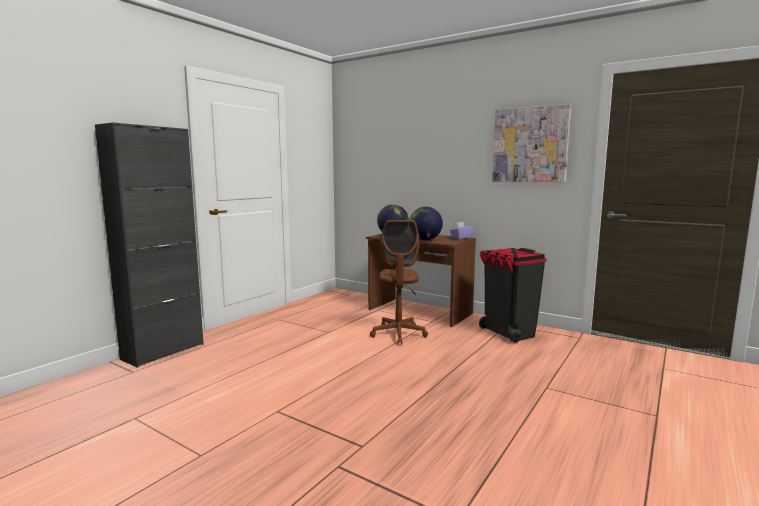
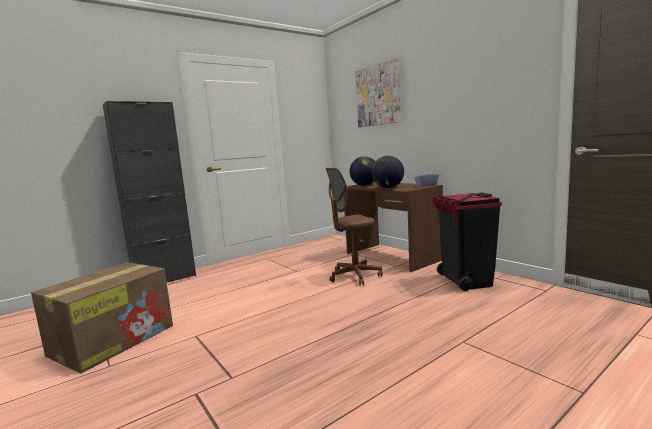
camera: 20 degrees right, 0 degrees up
(173, 427) = (114, 339): none -> cardboard box
(398, 334) = (355, 276): brown office chair -> brown office chair turned 45 degrees clockwise
(530, 145) = (490, 83): picture -> picture (378, 95)

